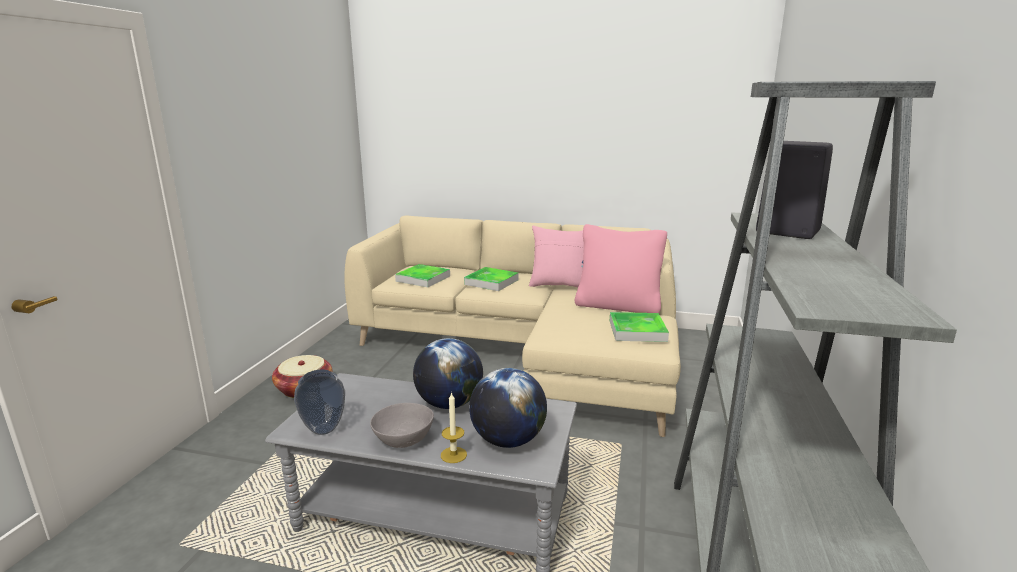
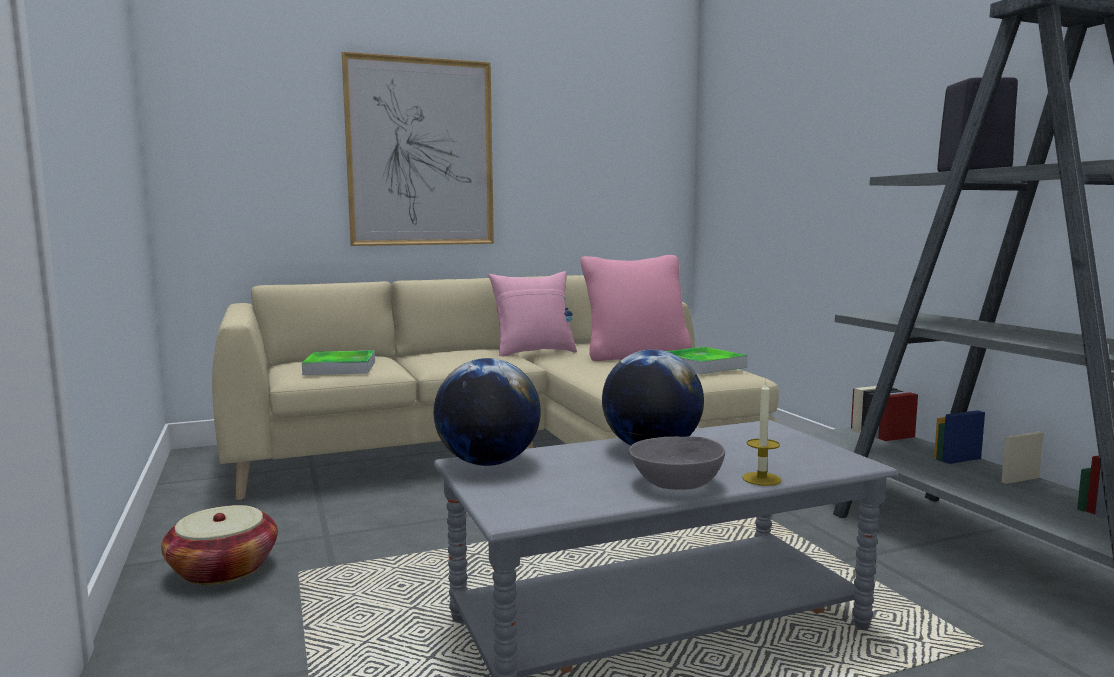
camera: 35 degrees left, 10 degrees down
(324, 430) = (557, 504): vase -> none
(491, 282) = (447, 358): tray -> none
(508, 440) = (783, 456): globe -> globe (488, 463)
(520, 126) = (420, 153): none -> picture

